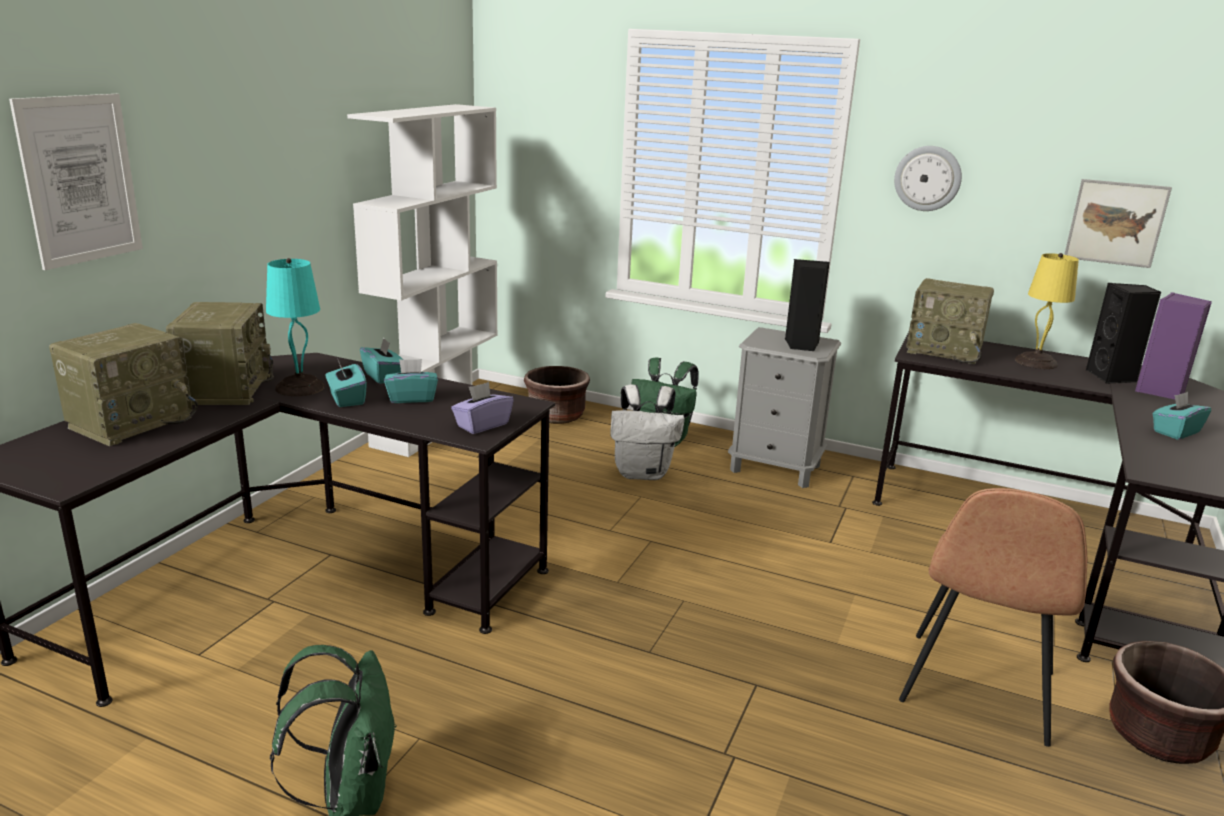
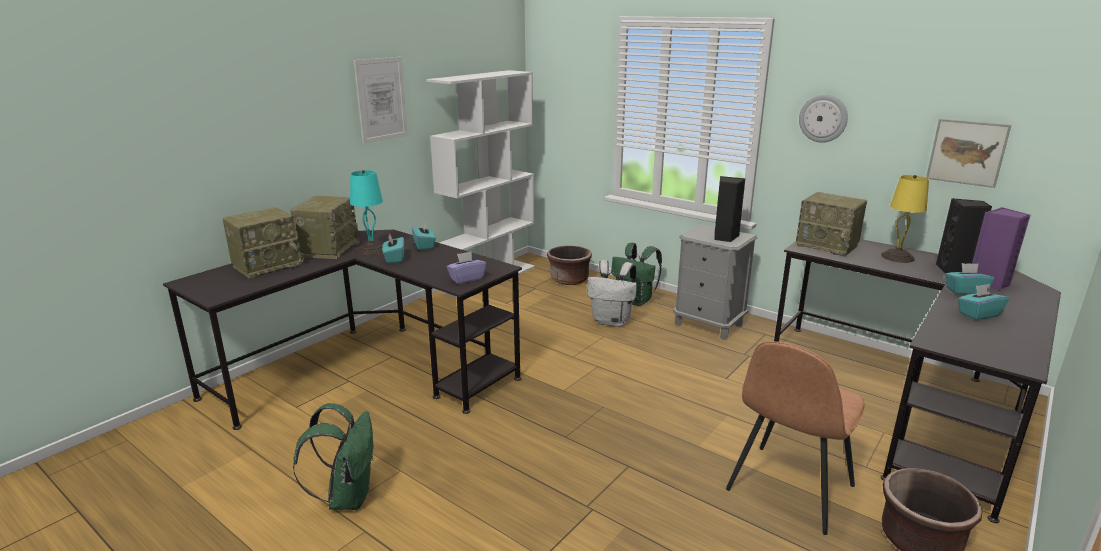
camera: 15 degrees right, 0 degrees up
(80, 180) = (246, 122): picture -> picture (381, 99)
(412, 398) = (433, 260): turquoise tissue box -> turquoise tissue box (965, 291)

